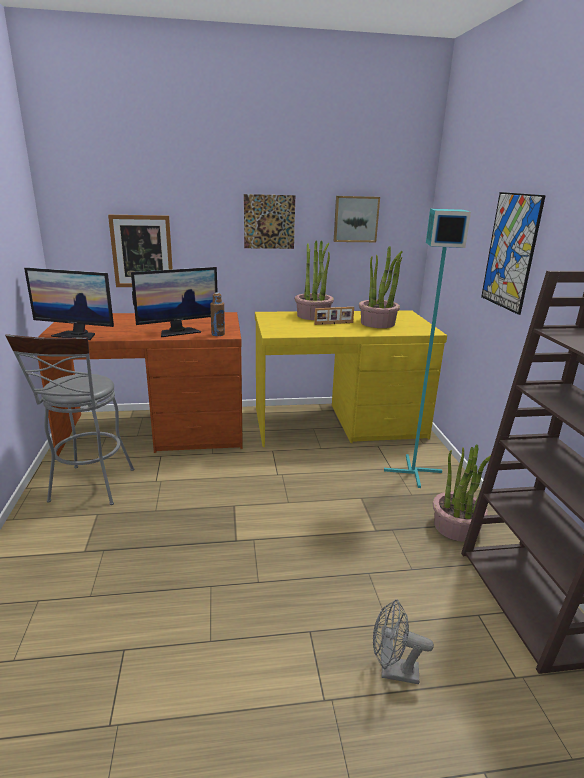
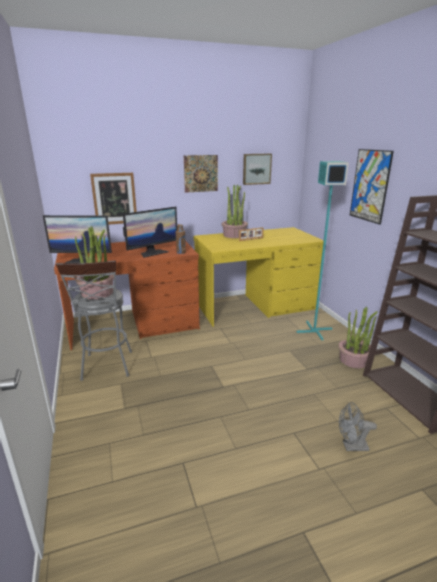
camera: 10 degrees left, 0 degrees up
(378, 323) = (278, 237): potted plant -> potted plant (97, 293)

